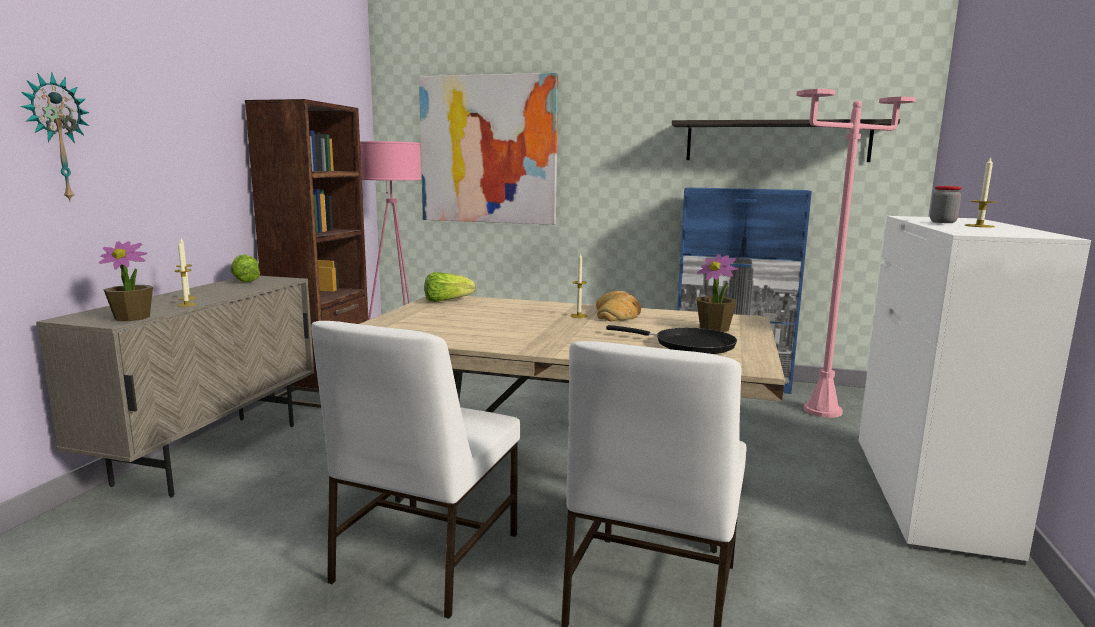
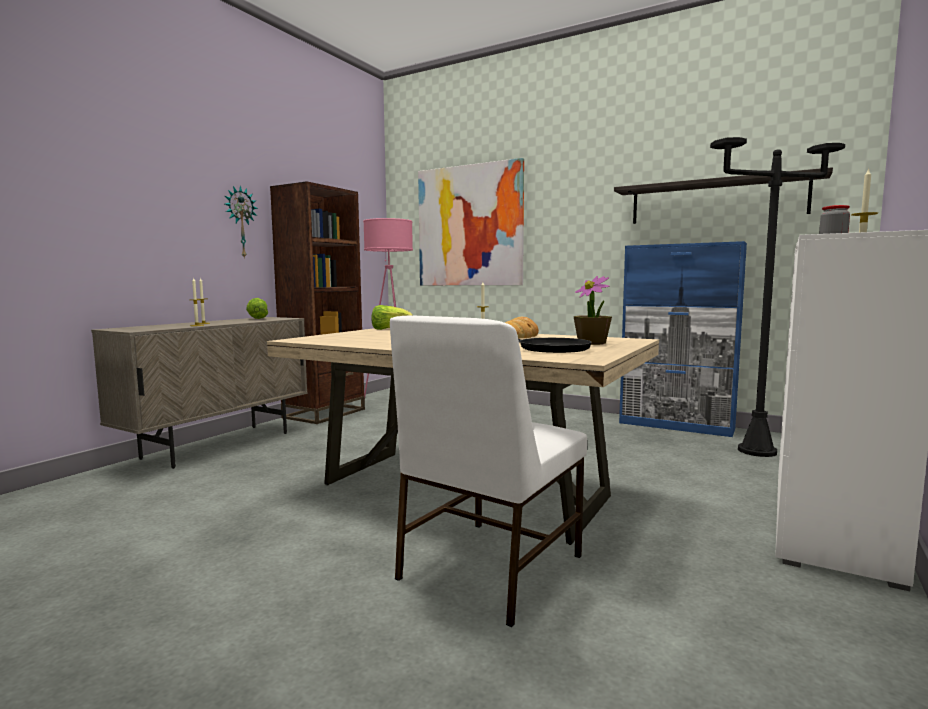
camera: 15 degrees right, 5 degrees down
(56, 138) = (118, 204): wall clock -> wall clock (240, 222)
(132, 317) = (151, 329): potted plant -> none
(424, 558) = (320, 522): white chair -> none
(823, 410) = (757, 451): pink floor lamp -> black floor lamp

